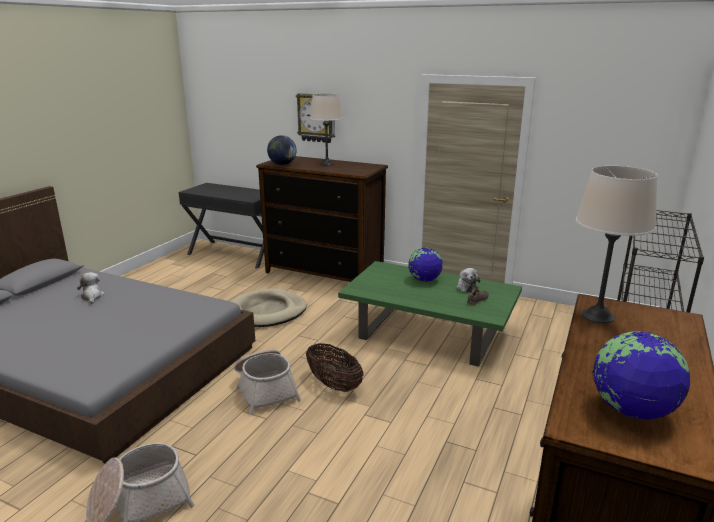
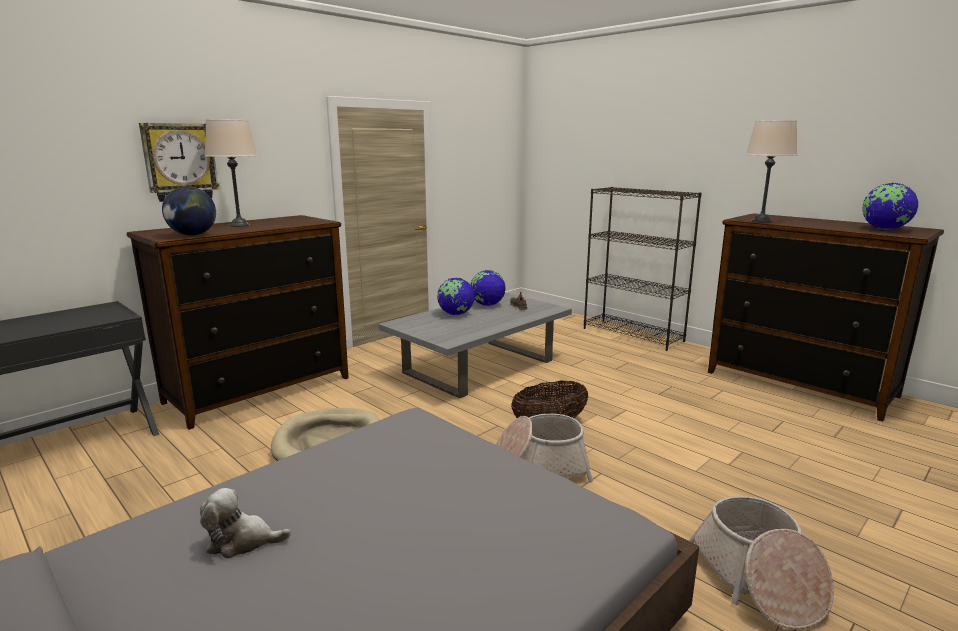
camera: 70 degrees left, 5 degrees down
(427, 334) = (479, 367): green coffee table -> grey coffee table
(466, 287) = (487, 305): plush toy -> globe

